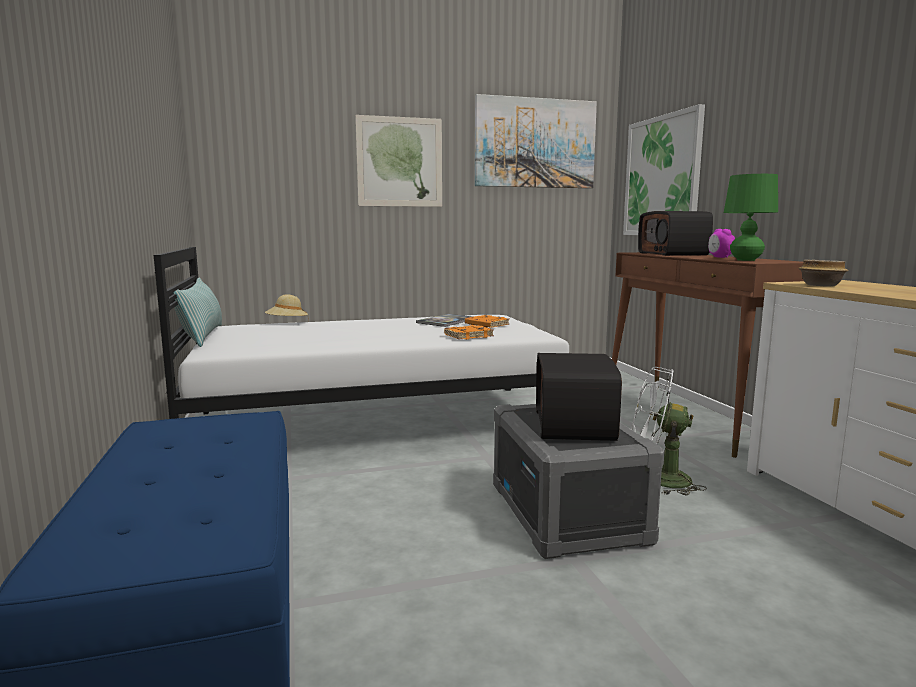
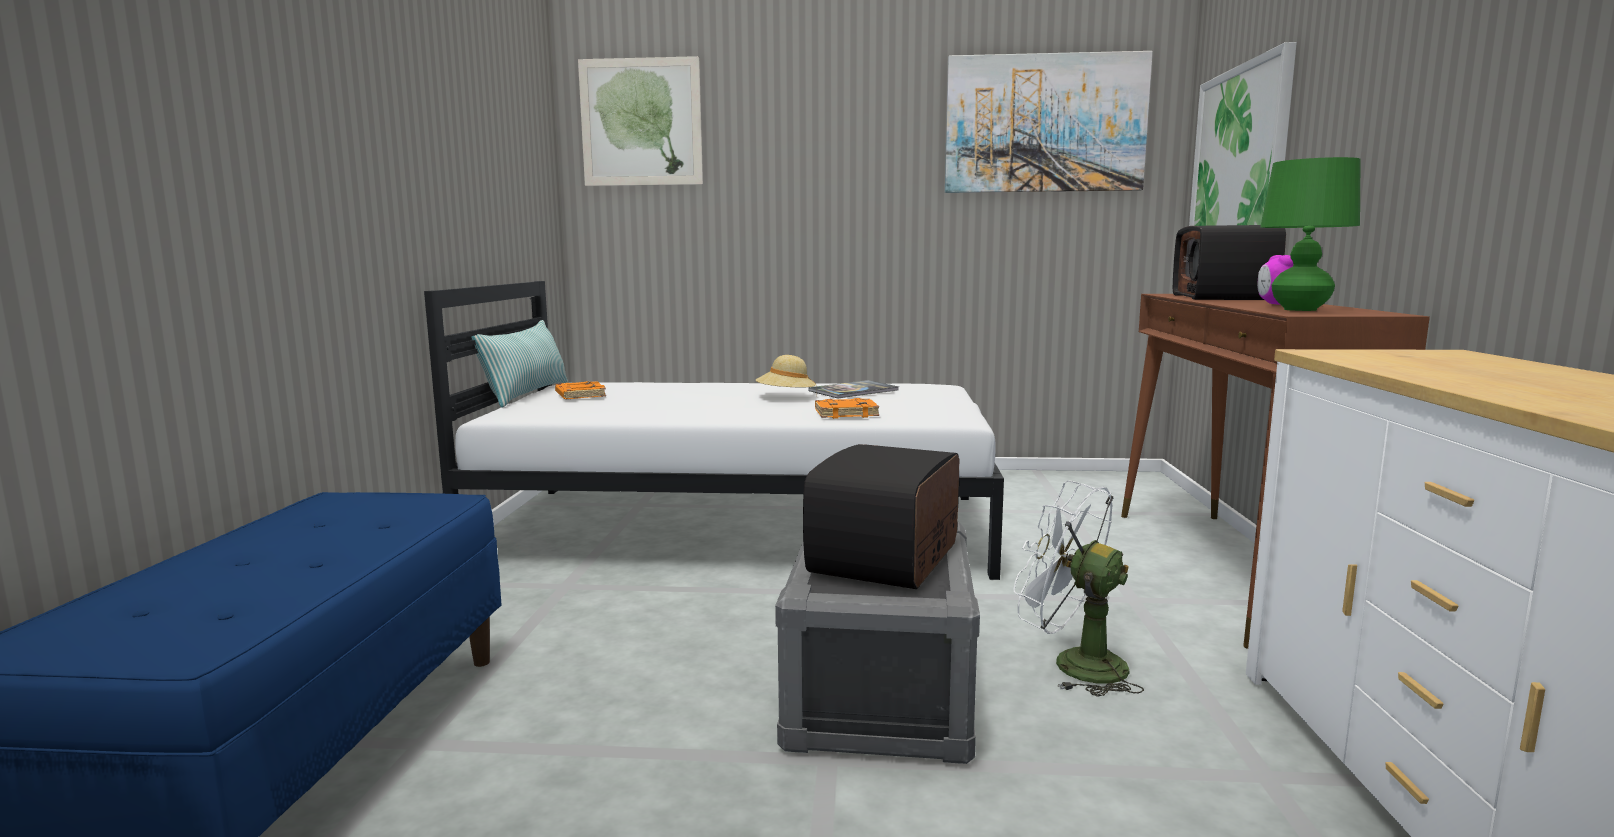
camera: 20 degrees right, 0 degrees up
(287, 323) = (645, 383): beige hat -> beige hat (786, 397)
(399, 162) = (833, 162): picture -> picture (641, 122)
(486, 325) = (901, 399): orange book -> orange book (579, 395)
(819, 285) = (1360, 358): bowl -> none

